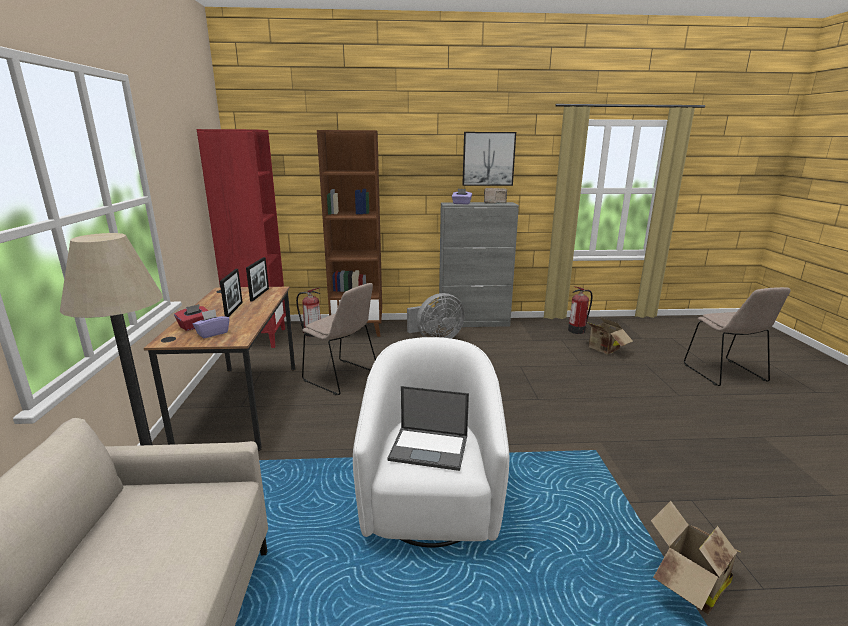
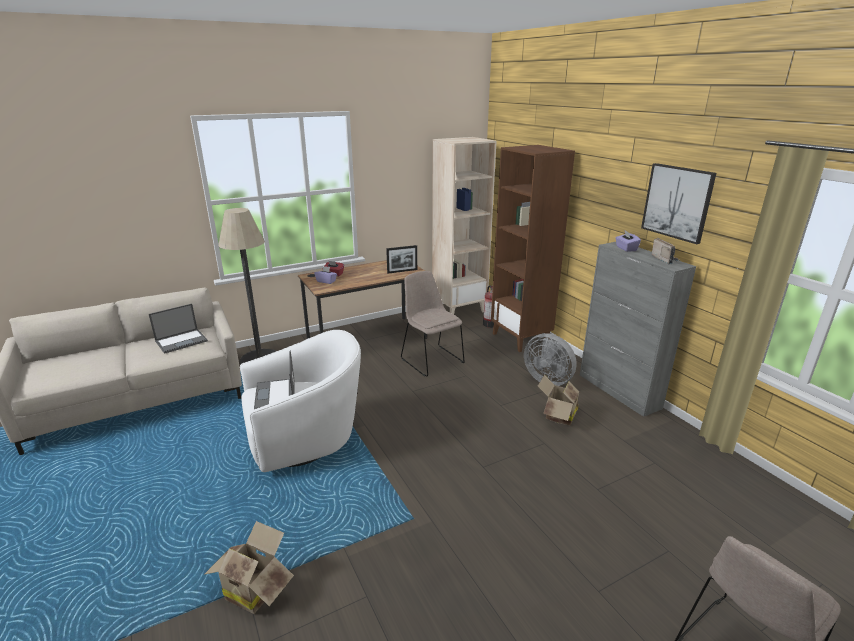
camera: 65 degrees right, 5 degrees up
(147, 526) = (182, 341): none -> laptop
(234, 310) = (368, 274): picture frame -> none
(259, 338) = (459, 309): red bookcase -> beige bookcase
(342, 378) = (431, 360): beige chair -> beige chair turned 135 degrees clockwise
(577, 330) = (706, 472): fire extinguisher -> none
(603, 350) = (667, 503): cardboard box -> cardboard box (557, 416)

